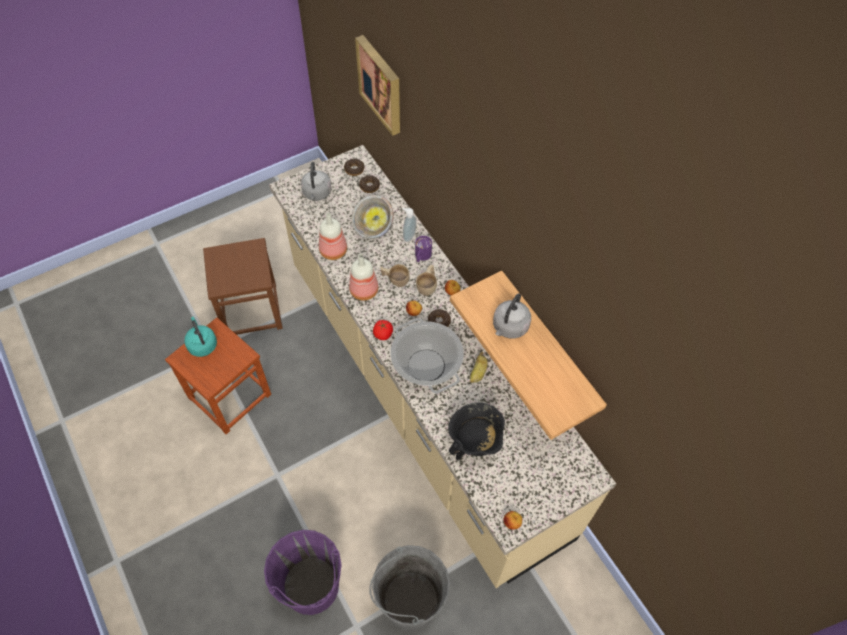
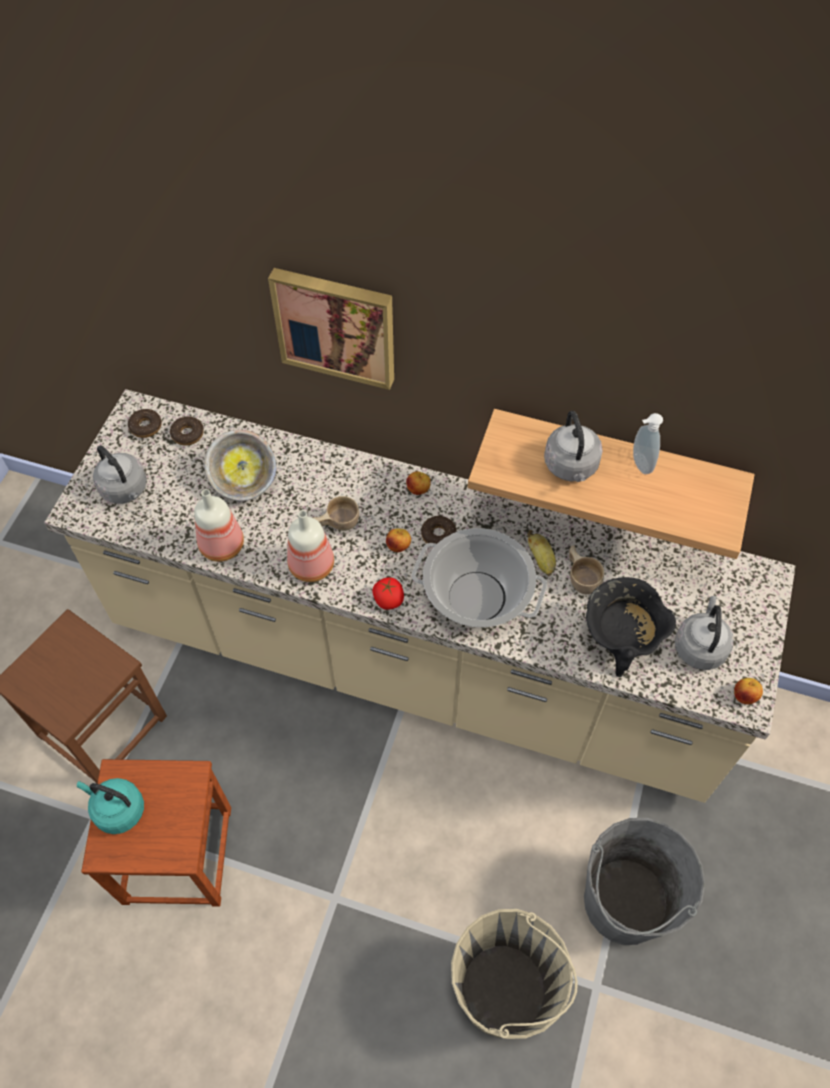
camera: 40 degrees left, 0 degrees up
(311, 586) = (503, 991): purple bucket -> beige bucket
(381, 84) = (143, 270): picture -> picture (336, 325)
(408, 236) = (299, 460): soap dispenser -> soap dispenser (639, 464)
(421, 256) = (340, 474): purple mug -> none
(428, 286) = (383, 503): beige cup -> beige cup (581, 578)
(515, 480) = (699, 646): none -> grey kettle

